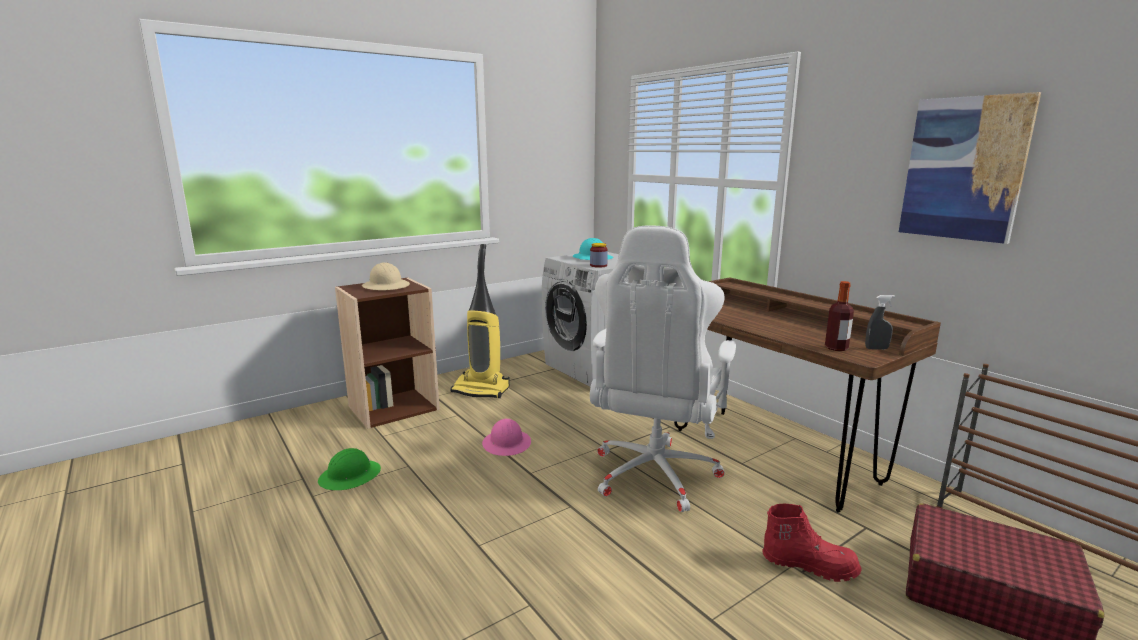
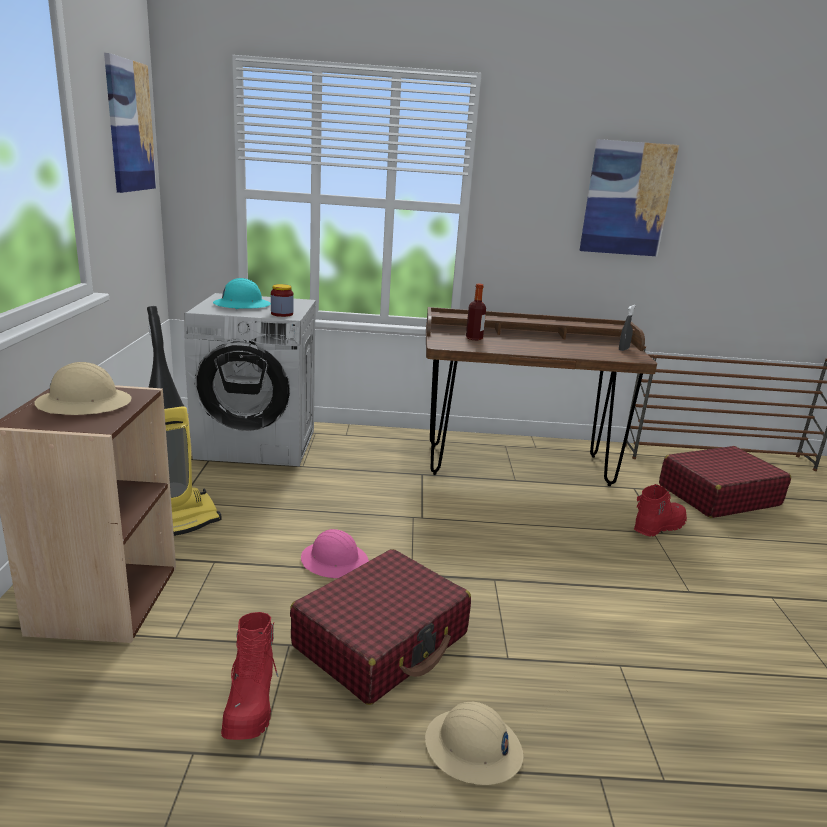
camera: 55 degrees left, 5 degrees up
(350, 476) = (251, 702): green hard hat -> red boot
(369, 563) = (473, 748): none -> beige hard hat
(444, 491) = (382, 640): none -> red suitcase
(555, 134) = (130, 126): none -> picture
(654, 473) = (488, 518): white office chair -> none
(836, 348) = (610, 355): bottle -> bottle (474, 338)

